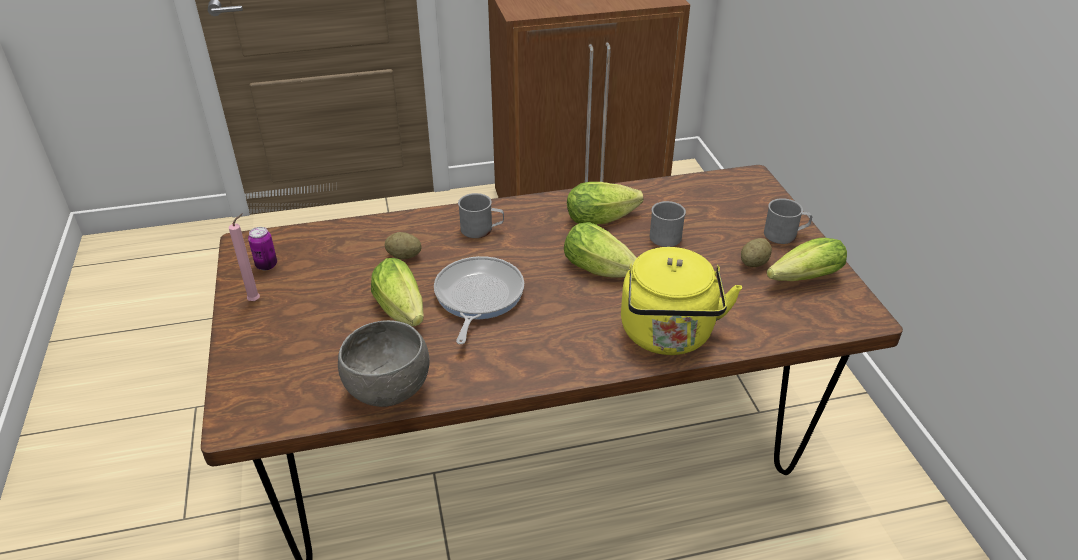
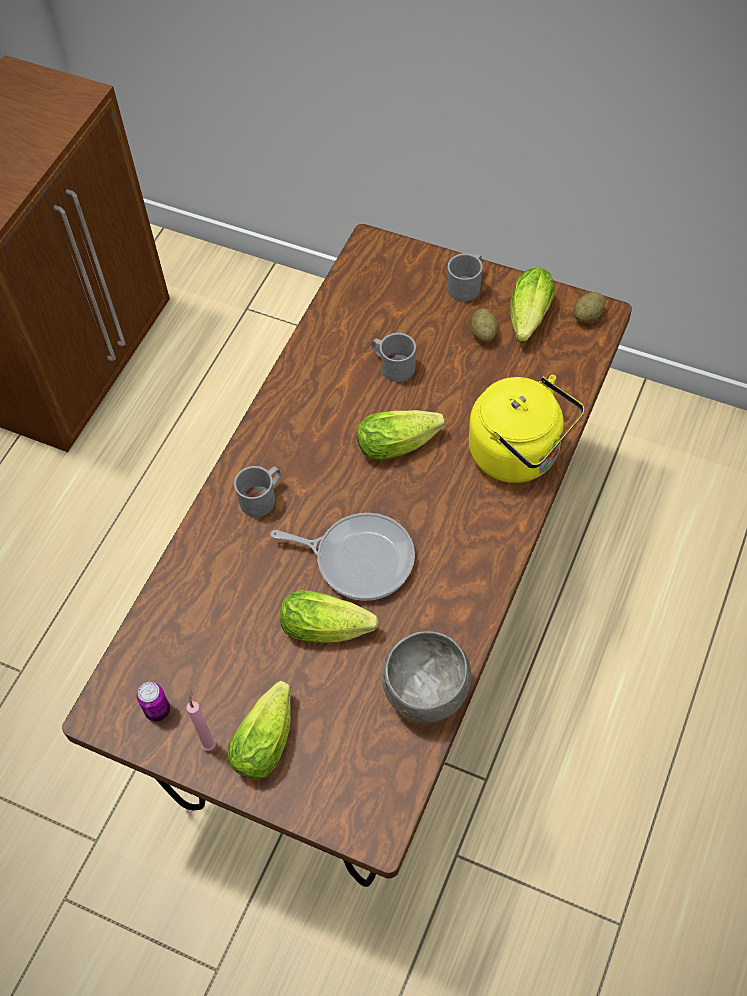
camera: 50 degrees left, 20 degrees up
(404, 256) = (247, 584): potato -> potato (587, 315)
(477, 297) = (359, 559): frying pan -> frying pan turned 150 degrees clockwise
(605, 217) = (330, 392): lettuce -> lettuce (267, 736)

